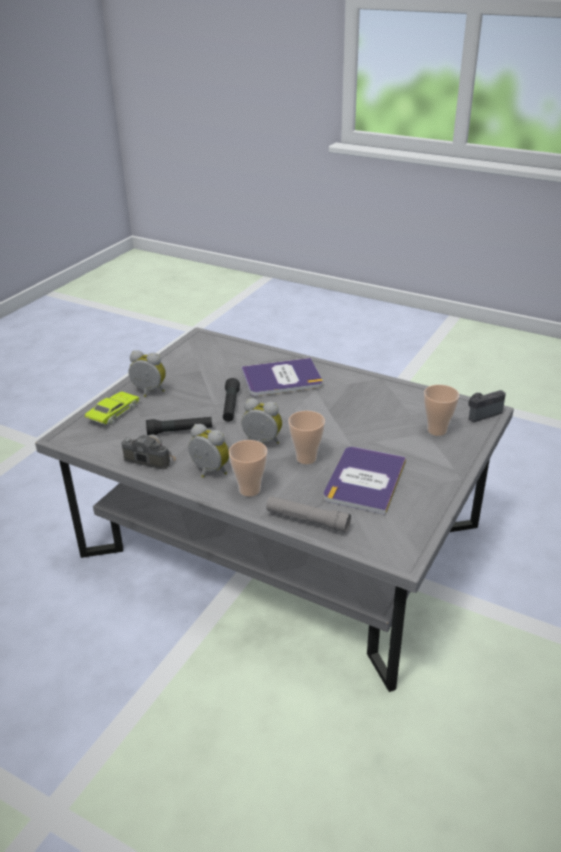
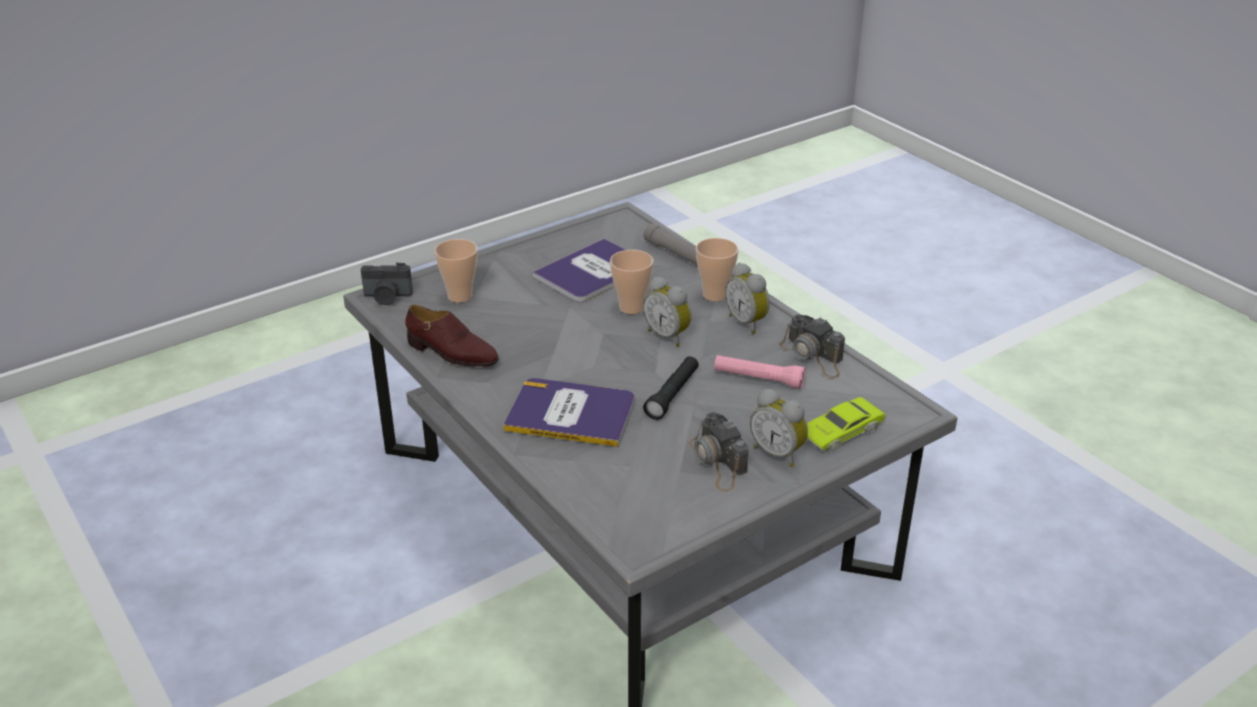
camera: 155 degrees left, 0 degrees up
(180, 431) = (758, 379): black flashlight -> pink flashlight
(181, 379) = (718, 461): none -> camera
(389, 390) = (452, 353): none -> brown shoe

